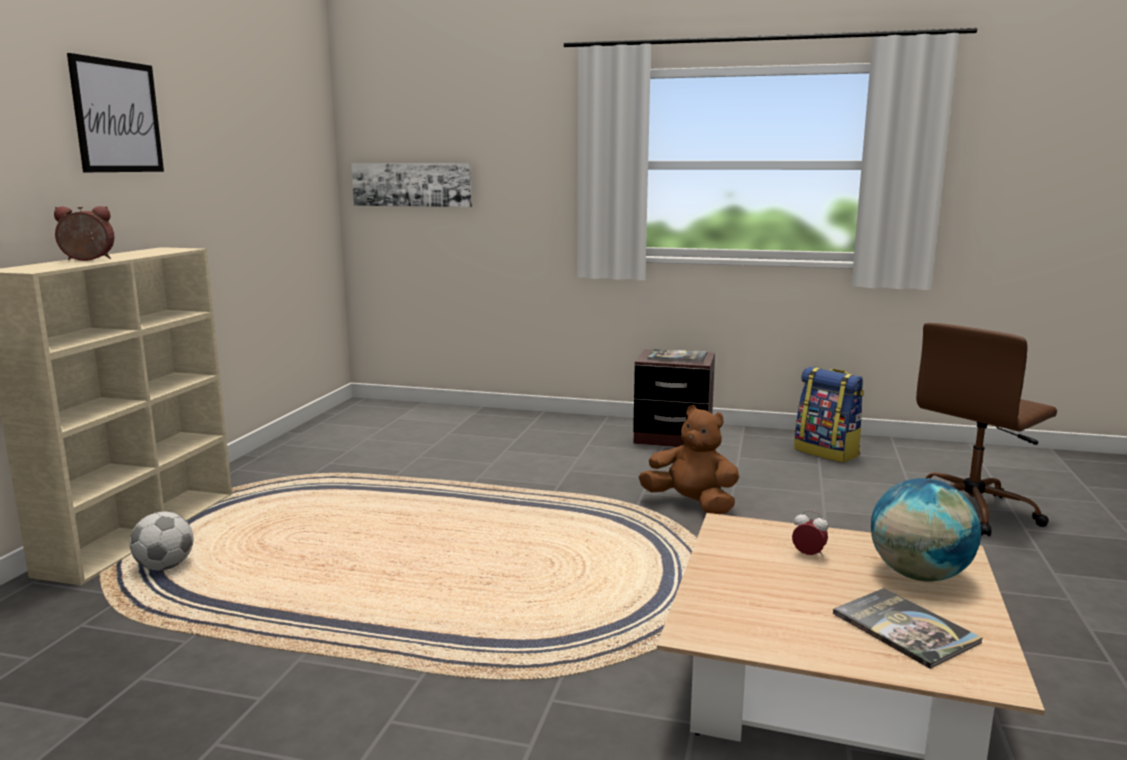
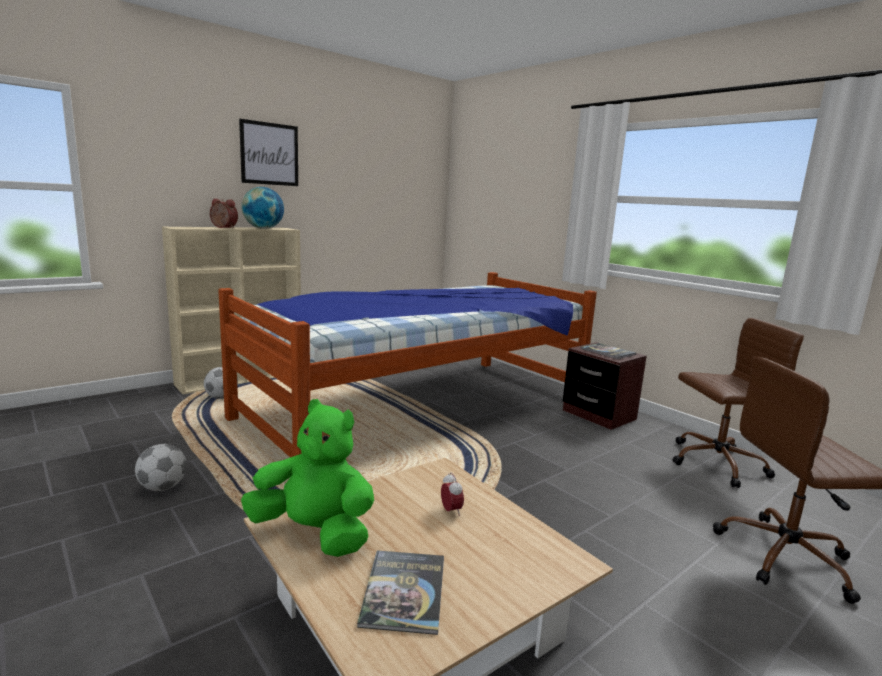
camera: 35 degrees right, 0 degrees up
(327, 706) = (163, 487): none -> football
(412, 184) = (482, 207): picture -> none
(479, 489) = (418, 407): none -> bed
(691, 504) = (534, 461): brown plush toy -> none
(748, 624) = (314, 533): none -> green plush toy
(827, 452) = (715, 463): backpack -> brown office chair
(919, 575) = (502, 562): globe -> globe (263, 228)

